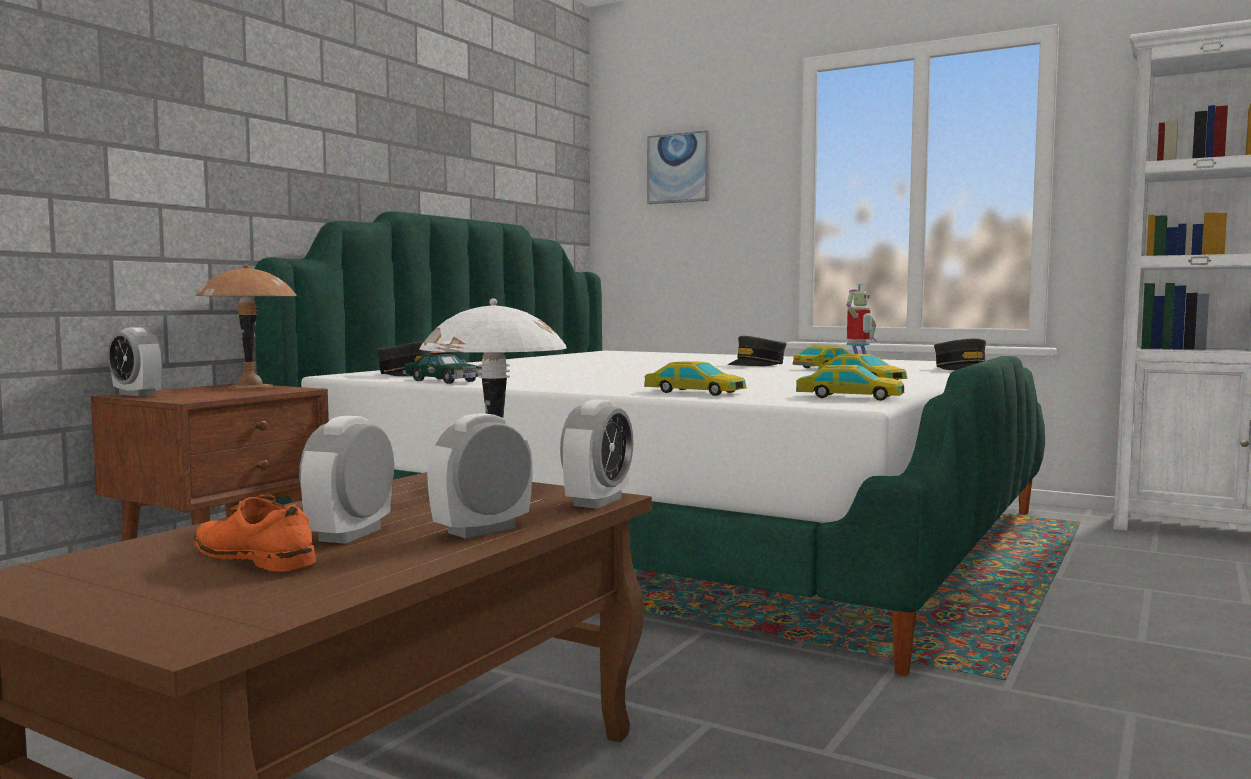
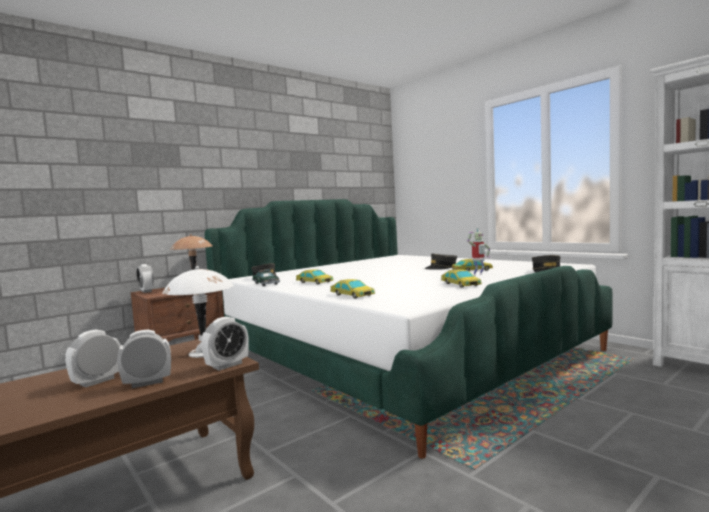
camera: 20 degrees right, 0 degrees up
(254, 557) = (41, 394): orange shoe -> none
(679, 168) = (430, 163): picture -> none
(850, 397) = (418, 301): toy car -> toy car (314, 282)

